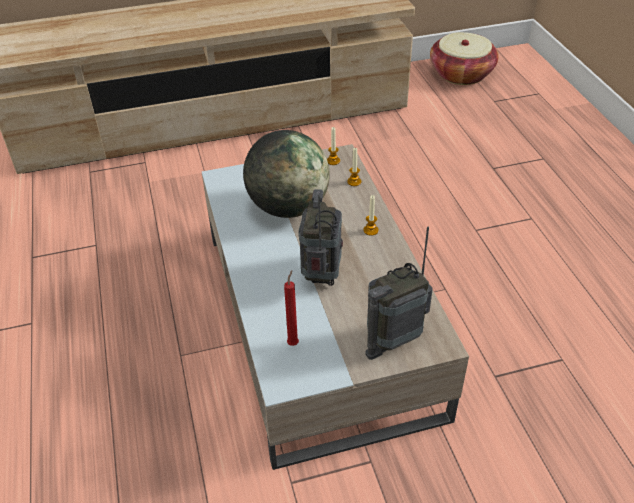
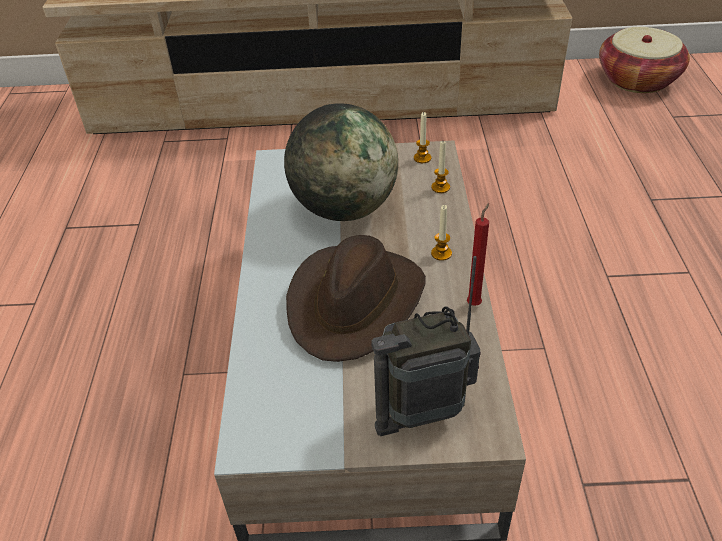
camera: 15 degrees right, 0 degrees up
(293, 342) = (284, 390): red candle -> red candle (475, 303)
(322, 275) = (355, 303): radio -> brown hat

